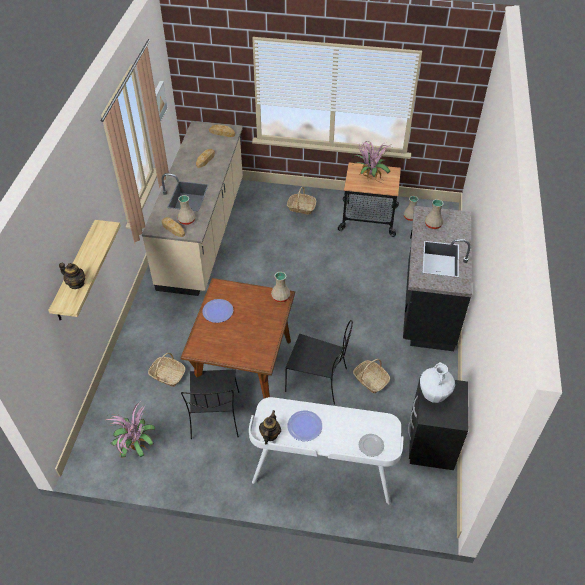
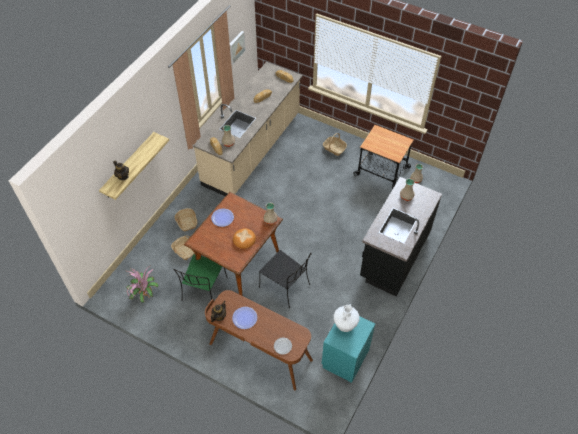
camera: 20 degrees right, 5 degrees up
(215, 417) = (204, 290): black chair -> green chair
(258, 329) = (244, 239): none -> bread
(323, 471) = (260, 352): white desk -> brown desk
(369, 177) = (384, 141): potted plant -> none
(370, 380) = (323, 298): basket -> basket (187, 222)
(430, 442) = (345, 358): black nightstand -> turquoise nightstand

